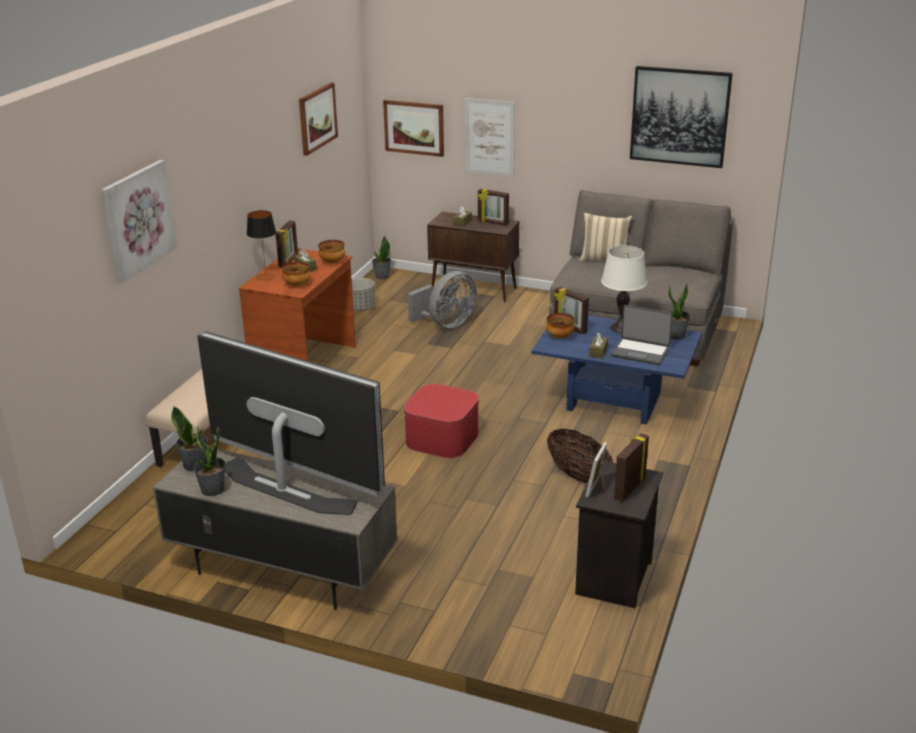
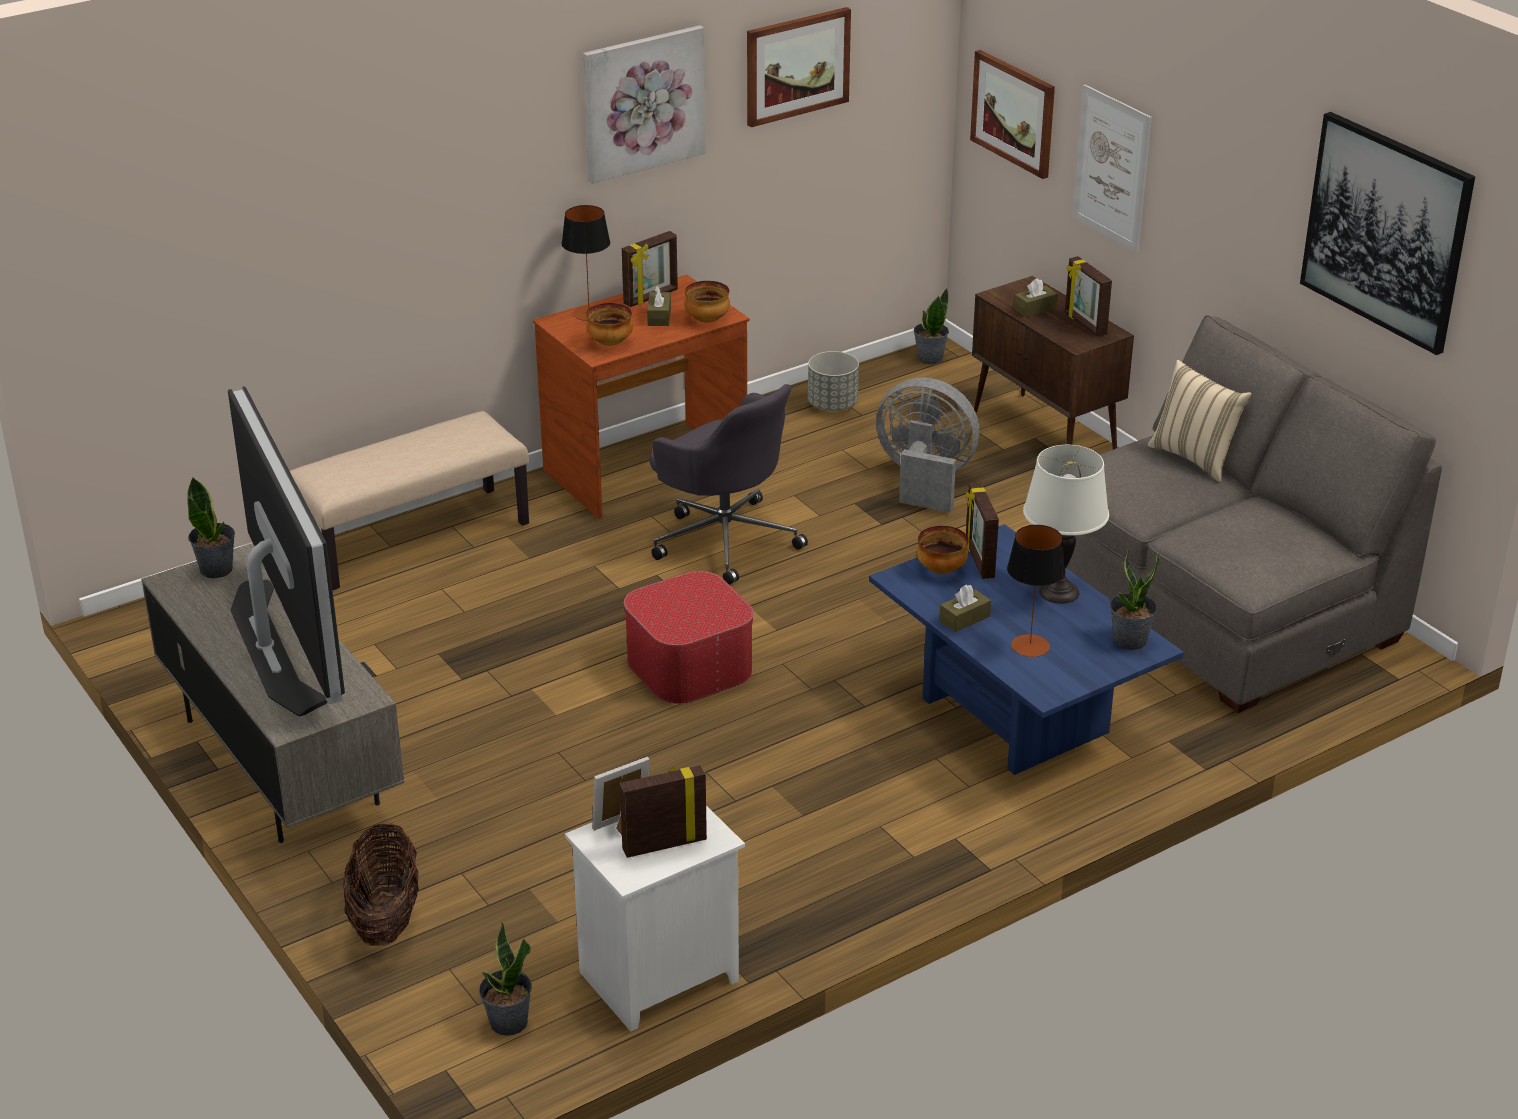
camera: 35 degrees right, 5 degrees up
(137, 219) = (310, 187): picture -> picture (643, 102)
(213, 490) = (196, 612): potted plant -> potted plant (508, 1022)
(385, 379) = (724, 539): none -> grey office chair
(446, 324) = (924, 480): grey fan -> grey fan turned 150 degrees counterclockwise
(578, 476) = (804, 809): basket -> basket (385, 919)
(615, 579) = (658, 979): black nightstand -> white nightstand
(640, 352) = (1030, 646): laptop -> table lamp

